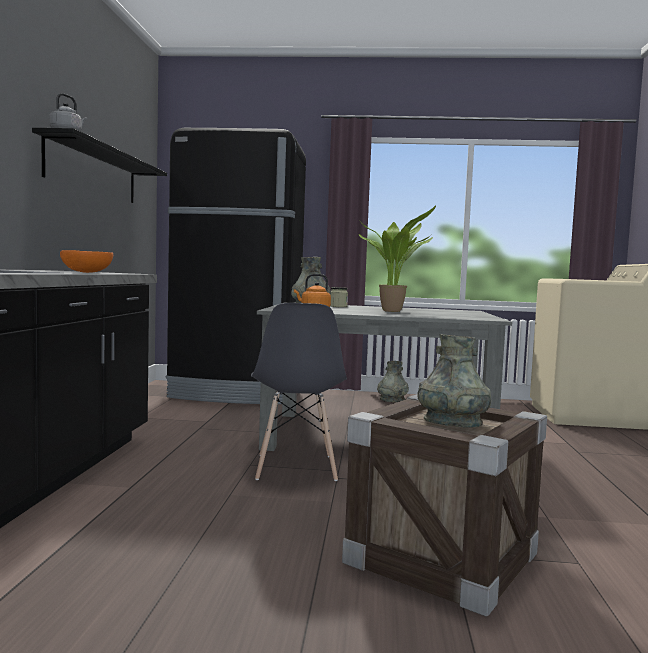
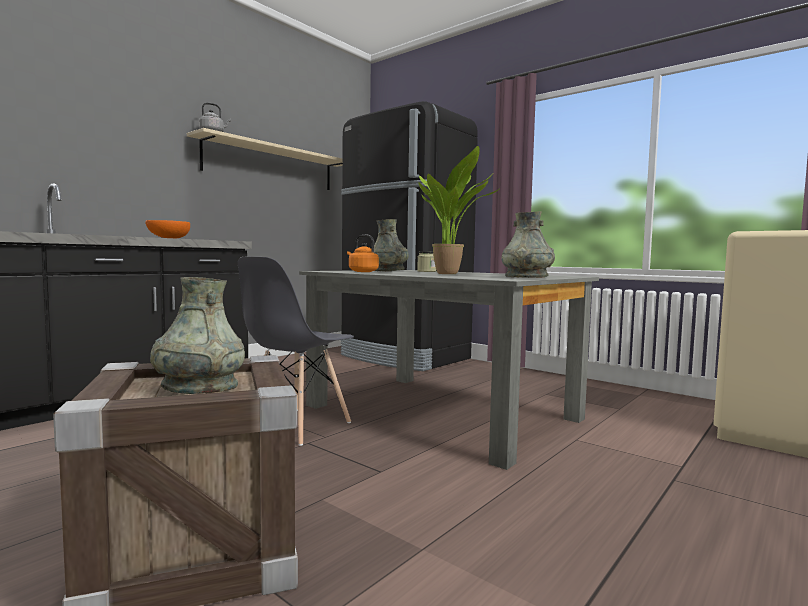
camera: 35 degrees right, 0 degrees up
(94, 172) = (271, 166): black shelf -> beige shelf
(392, 399) = (546, 380): grey vase -> grey vase (526, 277)

